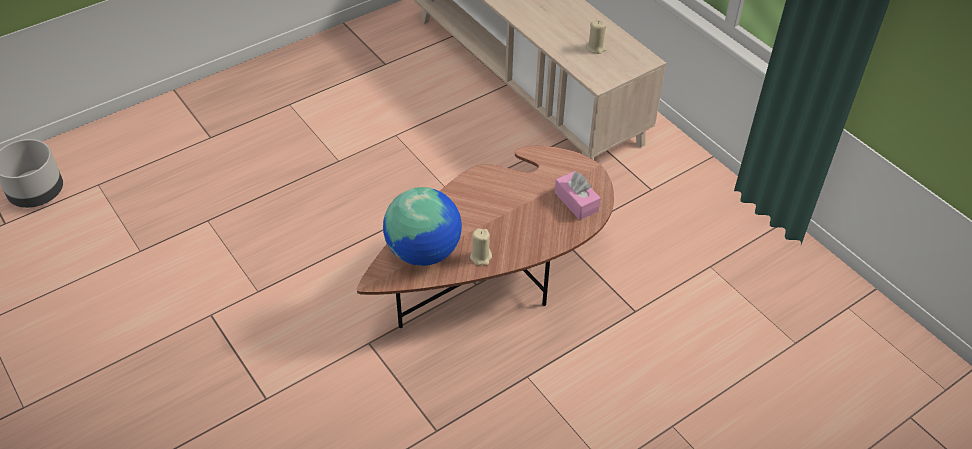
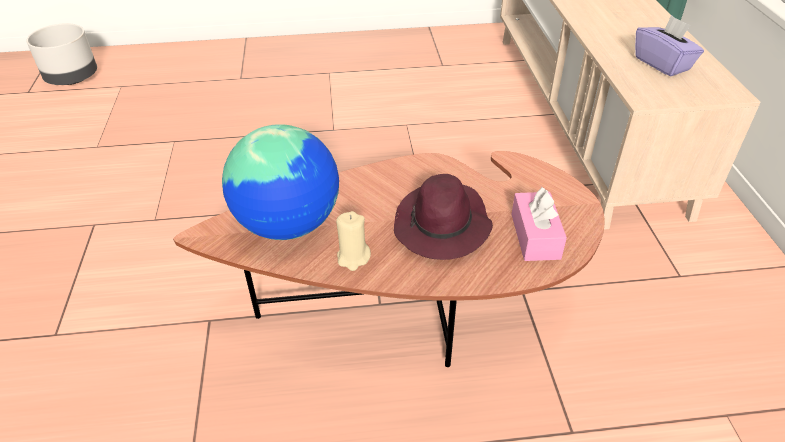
camera: 30 degrees right, 5 degrees down
(519, 216) = (442, 226): none -> purple hat
(596, 48) = (662, 64): beige candle -> purple tissue box

